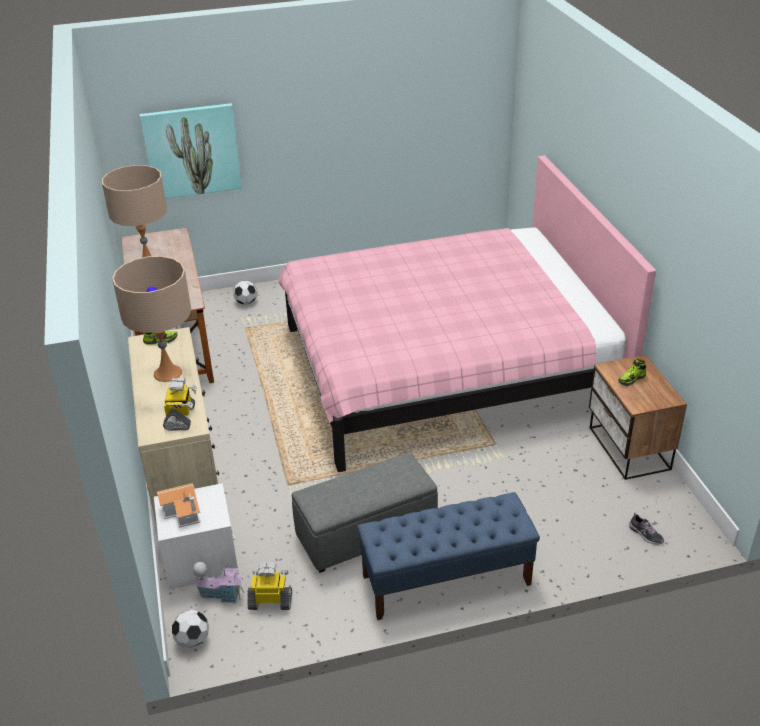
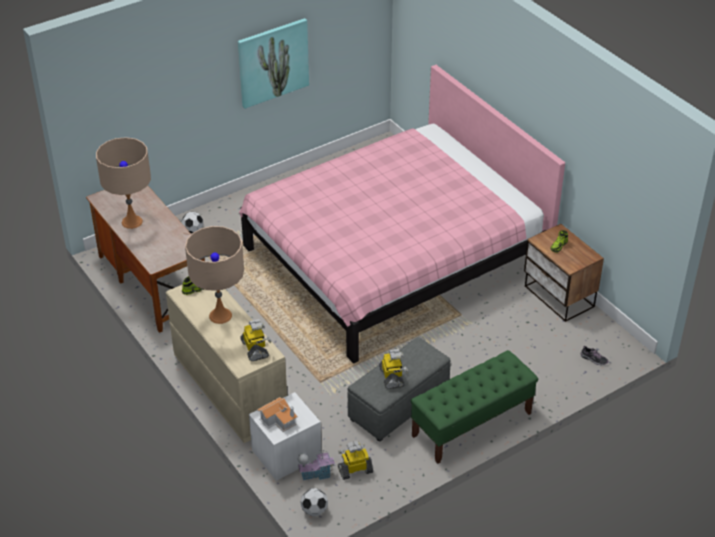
camera: 20 degrees left, 5 degrees up
(192, 151) = (139, 110): picture -> picture (272, 62)
(350, 493) = (392, 377): none -> toy robot
(445, 580) = (471, 425): blue bench -> green bench

